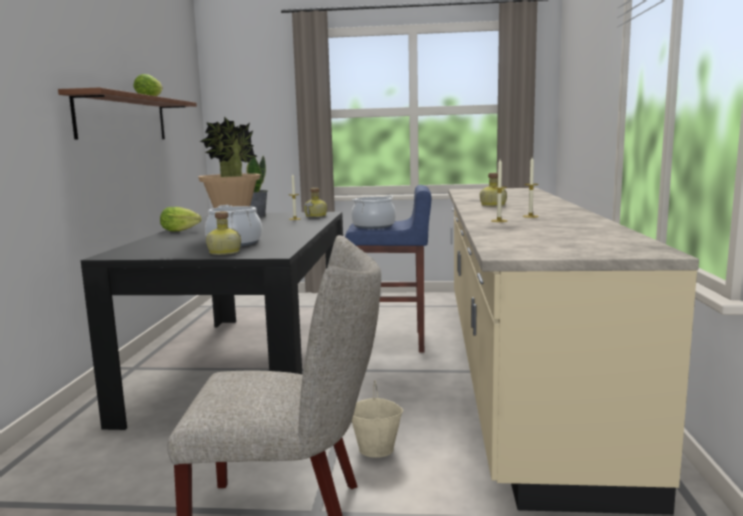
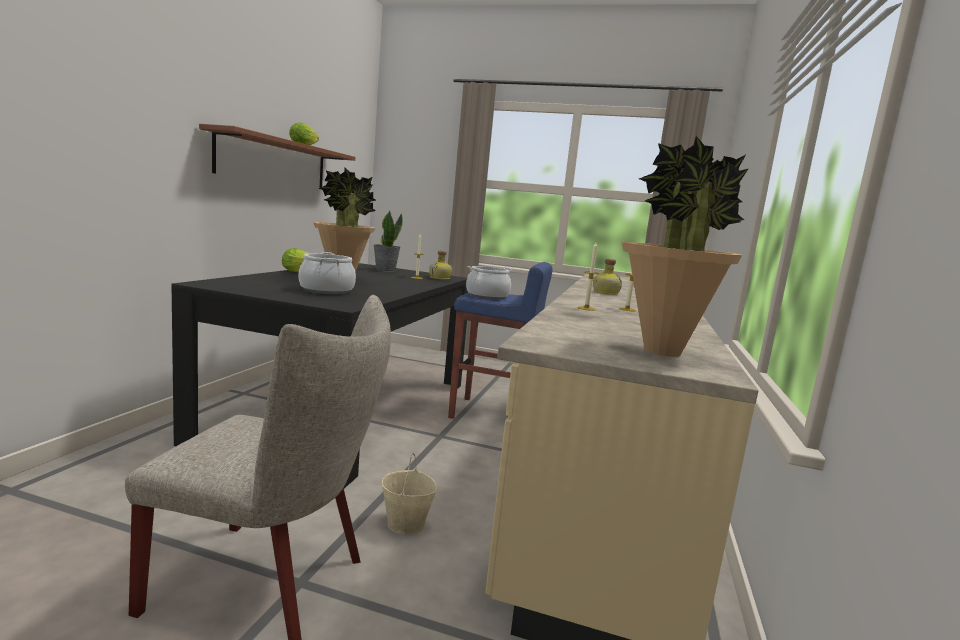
camera: 10 degrees right, 0 degrees up
(223, 252) = (302, 297): bottle -> none
(603, 244) = (662, 351): none -> potted plant

